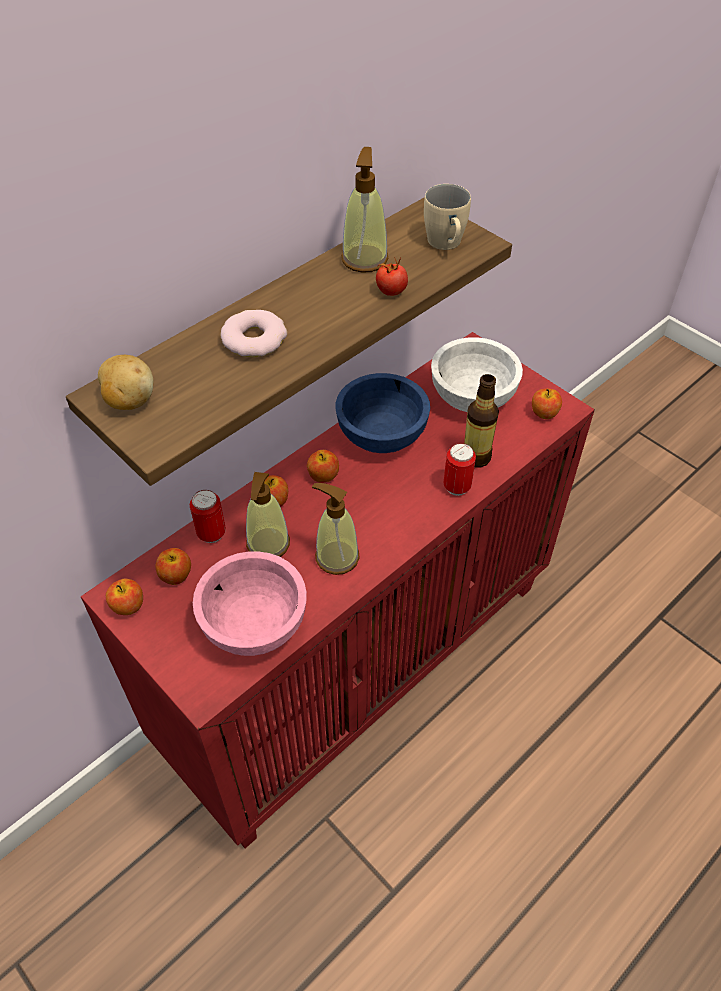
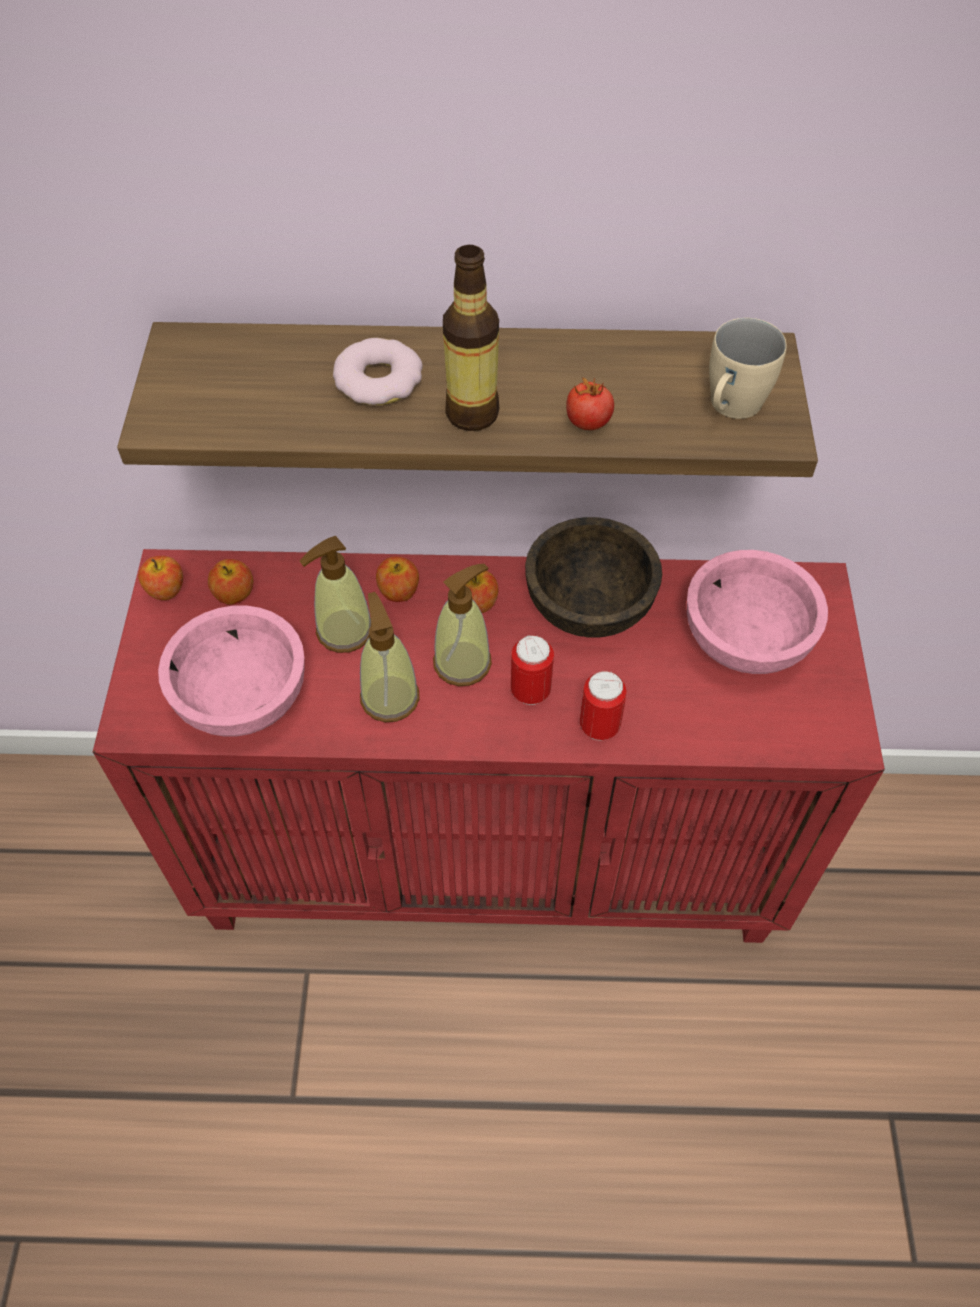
camera: 45 degrees right, 5 degrees up
(129, 400) = (193, 364): potato -> none
(211, 533) = (308, 578): can -> can (530, 691)
(364, 259) = (612, 365): soap dispenser -> soap dispenser (463, 662)
(382, 435) = (588, 607): blue bowl -> brown bowl
(472, 396) = (745, 639): white bowl -> pink bowl
(476, 457) = (662, 711): bottle -> bottle (472, 413)
(544, 413) = (809, 724): apple -> none

